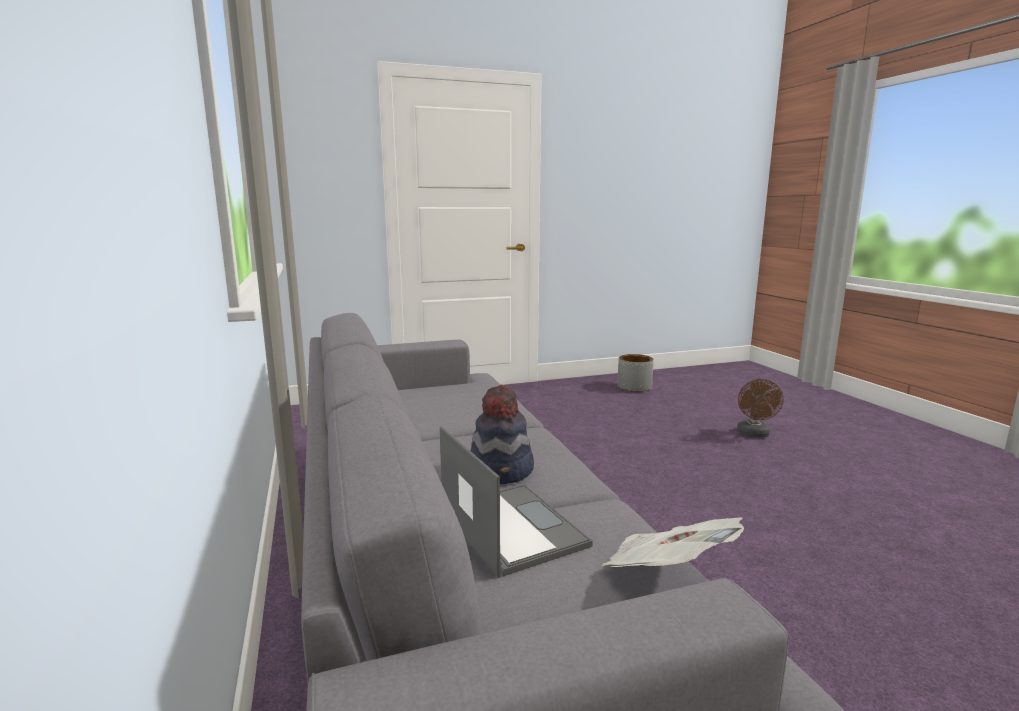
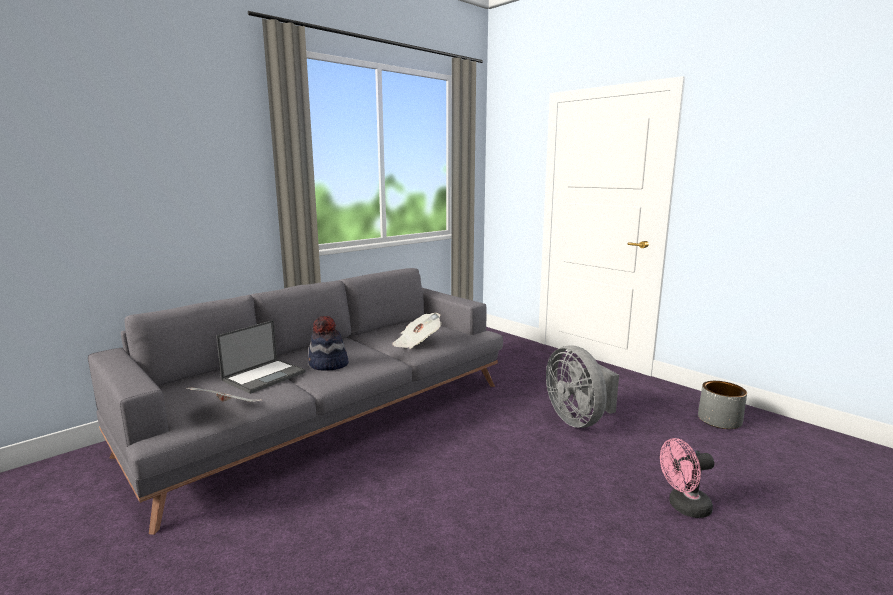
camera: 65 degrees right, 0 degrees up
(477, 408) = (417, 343): none -> newspaper
(597, 428) = (578, 419): none -> grey fan
(754, 434) = (684, 507): brown fan -> pink fan

